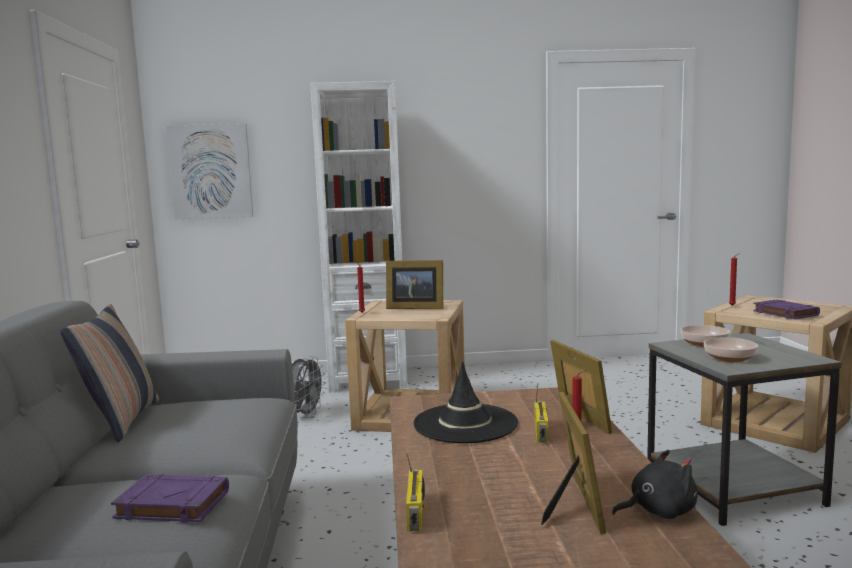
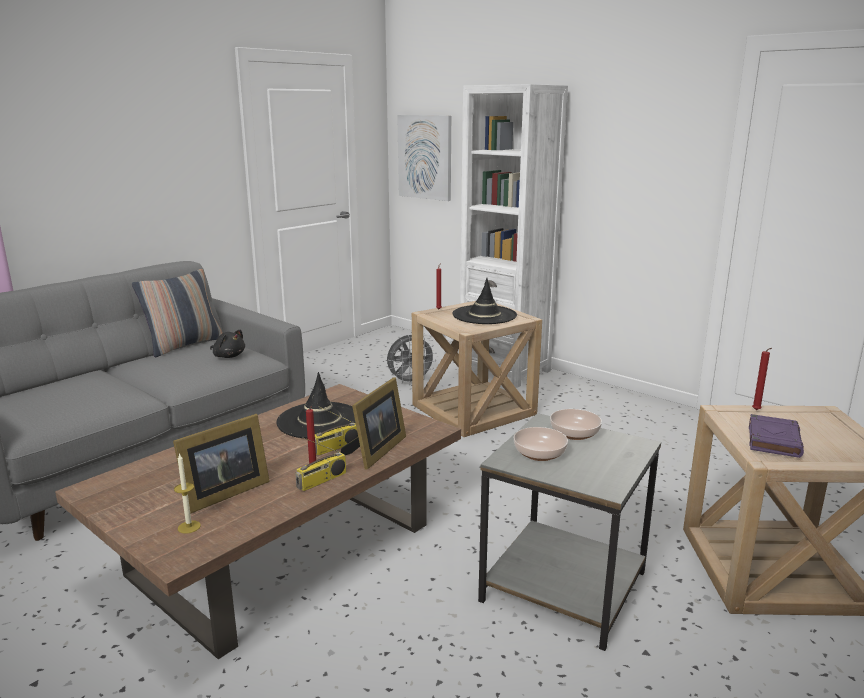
camera: 45 degrees right, 10 degrees up
(171, 505) = (89, 398): purple book -> none
(414, 307) = (484, 315): picture frame -> black hat
(416, 513) = (165, 455): radio -> radio (321, 481)
(638, 541) = (189, 527): none -> candle
(658, 511) = (241, 522): black plush toy -> black plush toy (228, 356)

